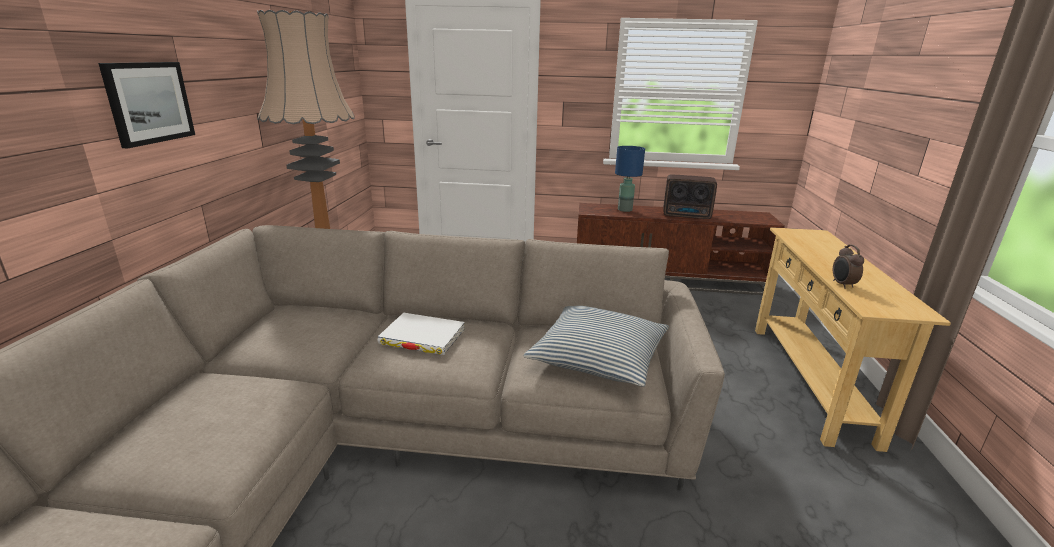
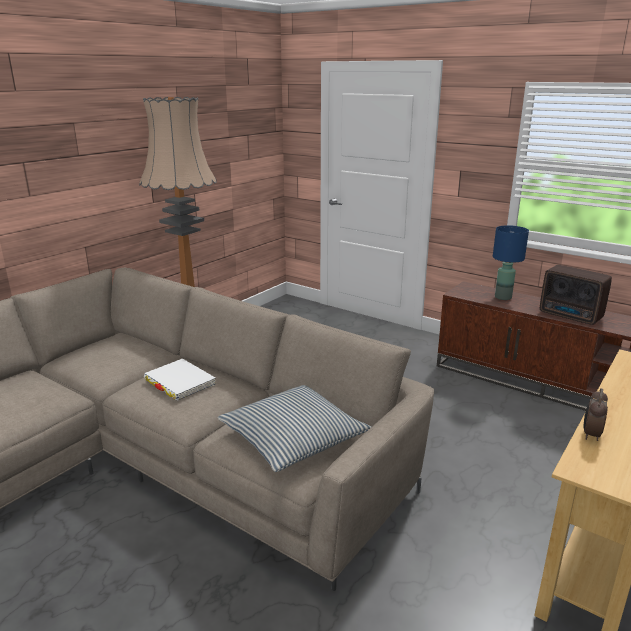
camera: 30 degrees right, 0 degrees up
(149, 102) = (45, 173): picture -> none

